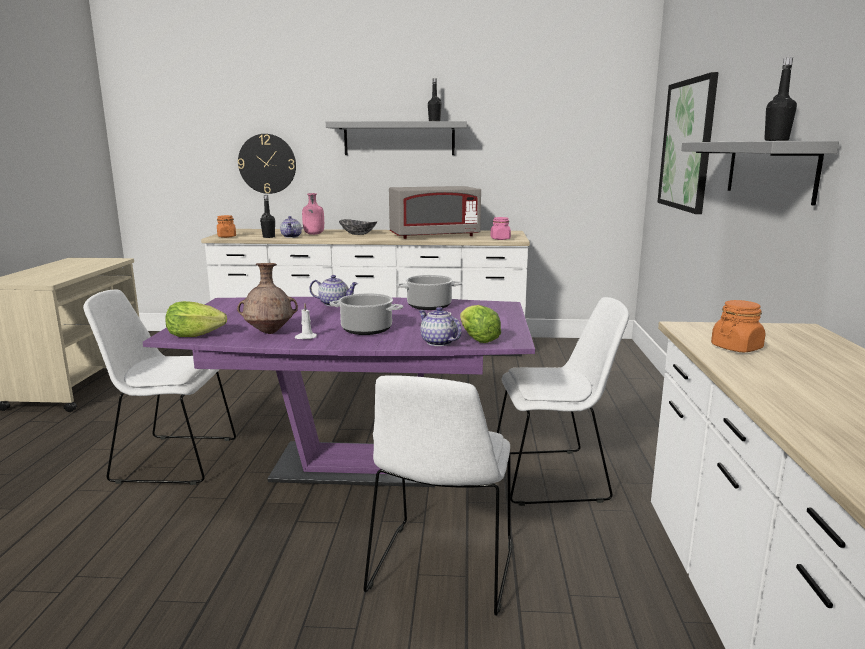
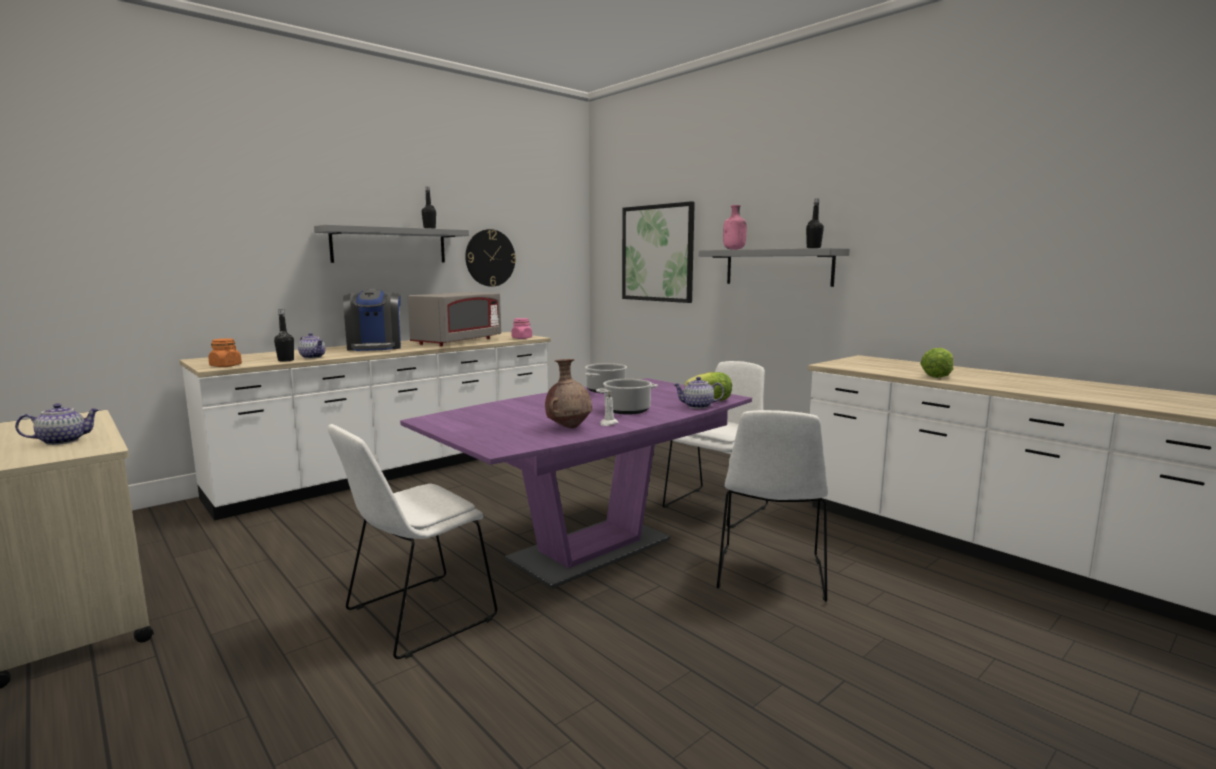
camera: 45 degrees left, 5 degrees down
(194, 335) = (519, 444): lettuce -> lettuce (937, 376)
(267, 164) = (229, 273): wall clock -> wall clock (490, 258)
(313, 234) = (327, 353): pink bottle -> pink bottle (734, 249)
(334, 303) = (533, 402): teapot -> teapot (63, 441)
(358, 234) = (375, 347): bowl -> coffee machine
(441, 571) = (770, 576): white chair -> white chair turned 45 degrees clockwise
(736, 348) = (877, 368): orange jar -> none

